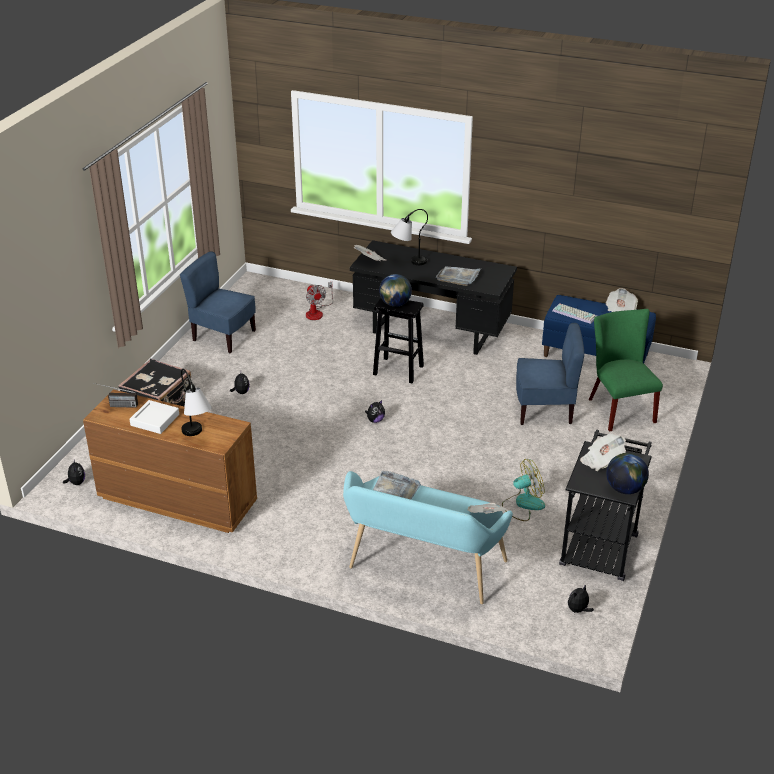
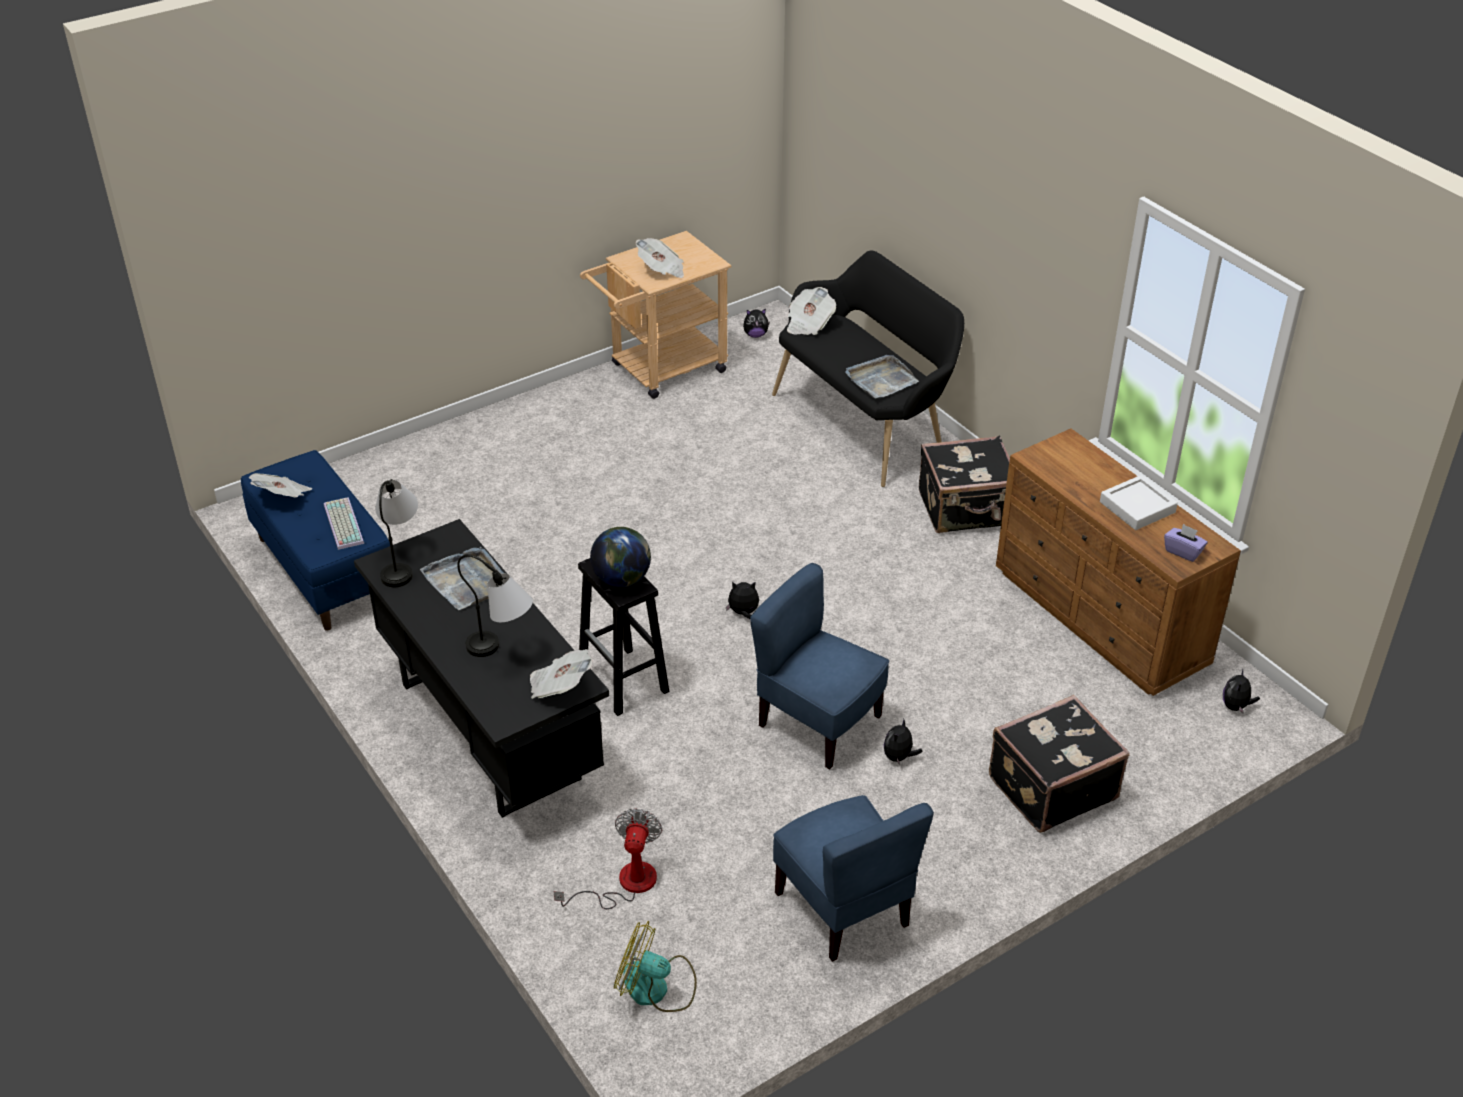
camera: 145 degrees left, 5 degrees up
(116, 405) = (1183, 551): radio -> purple tissue box
(197, 437) = (1092, 461): table lamp -> table lamp (401, 562)
(303, 534) = (966, 509): none -> black suitcase
(423, 568) = (865, 423): turquoise bench -> black bench
(523, 504) = (687, 435): fan -> fan (656, 987)
(544, 410) = (511, 525): blue chair -> blue chair (818, 723)
(600, 544) = (660, 371): black cart -> beige cart
(618, 408) = (421, 487): green chair -> none
(625, 489) = (677, 242): globe -> none

